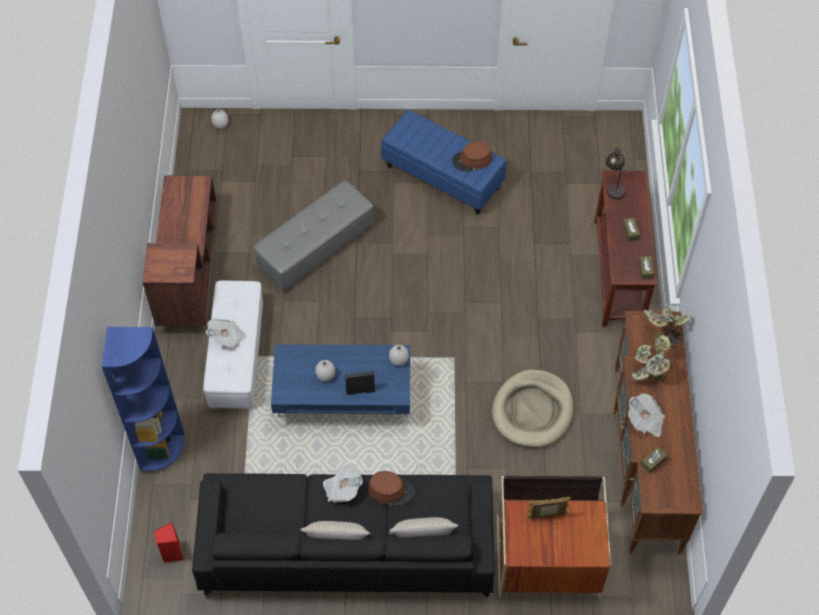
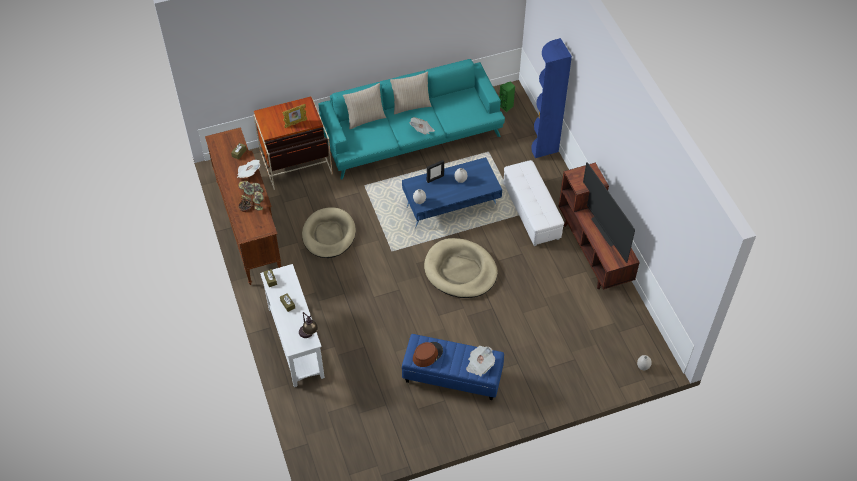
camera: 160 degrees right, 5 degrees down
(172, 553) = (506, 106): red speaker -> green speaker
(181, 226) = (603, 231): none -> television
(227, 337) = (535, 190): newspaper -> newspaper (479, 365)
(315, 247) = (519, 295): grey ottoman -> none
(347, 545) = (412, 135): black sofa -> turquoise sofa
(374, 302) = (460, 270): none -> beige dog bed
(391, 490) = (393, 137): brown hat -> none
(618, 273) = (295, 342): brown console table -> white console table
(664, 329) = (248, 229): potted plant -> none

